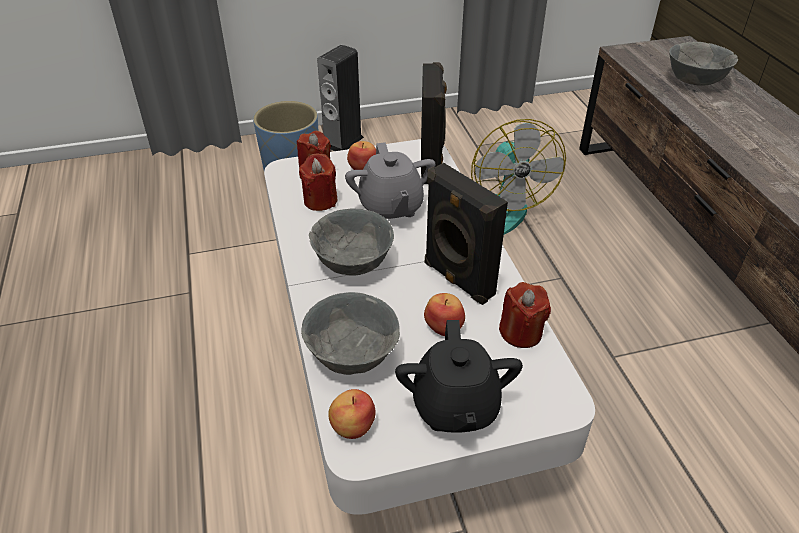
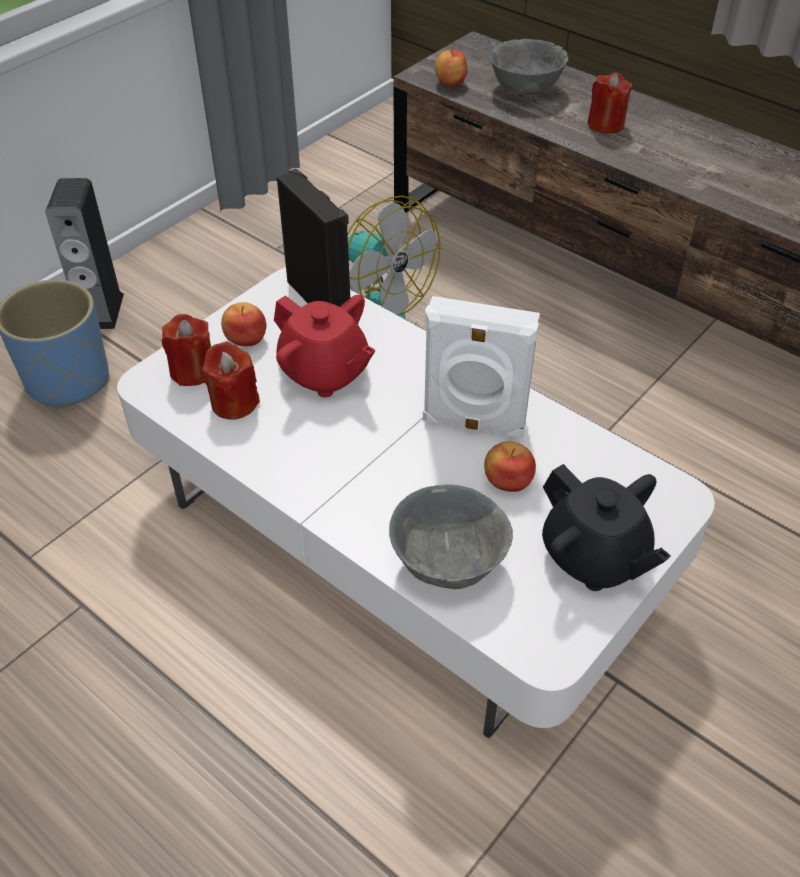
camera: 35 degrees left, 5 degrees up
(353, 263) = (348, 459): grey bowl -> none
(353, 426) = (520, 633): apple -> apple (450, 82)
(390, 207) = (325, 373): grey teapot -> red teapot
(457, 280) = (473, 423): black speaker -> white speaker
(521, 332) = (583, 448): red candle -> red candle (605, 124)

